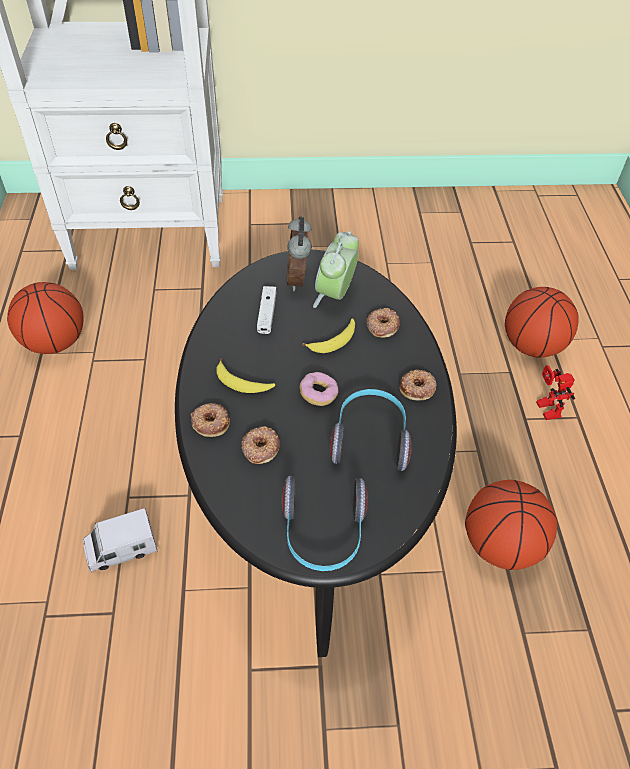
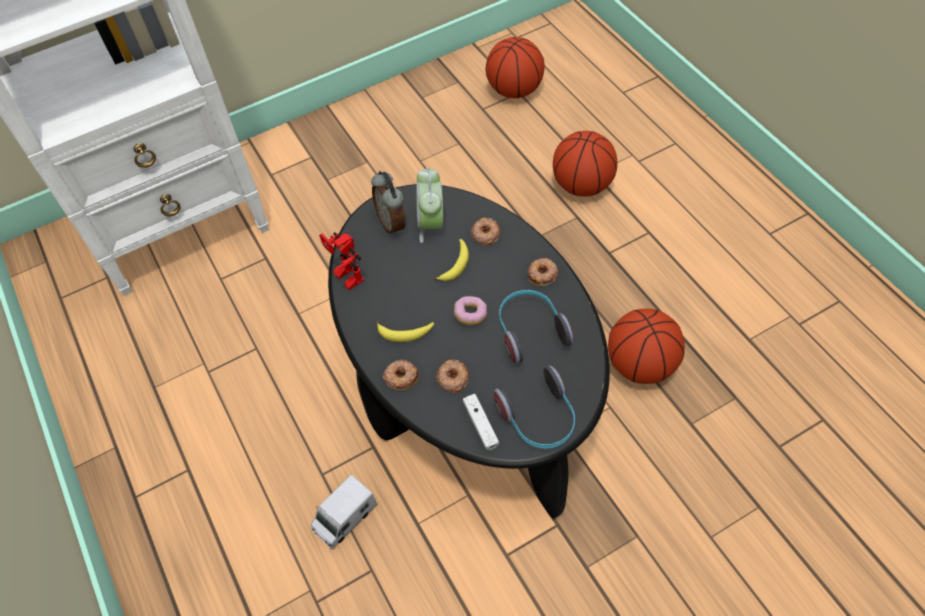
camera: 20 degrees left, 5 degrees up
(55, 343) = (160, 372): basketball -> basketball (515, 91)
(267, 314) = (387, 266): white game controller -> white game controller (481, 425)
(544, 408) = (619, 237): toy robot -> toy robot (344, 278)

